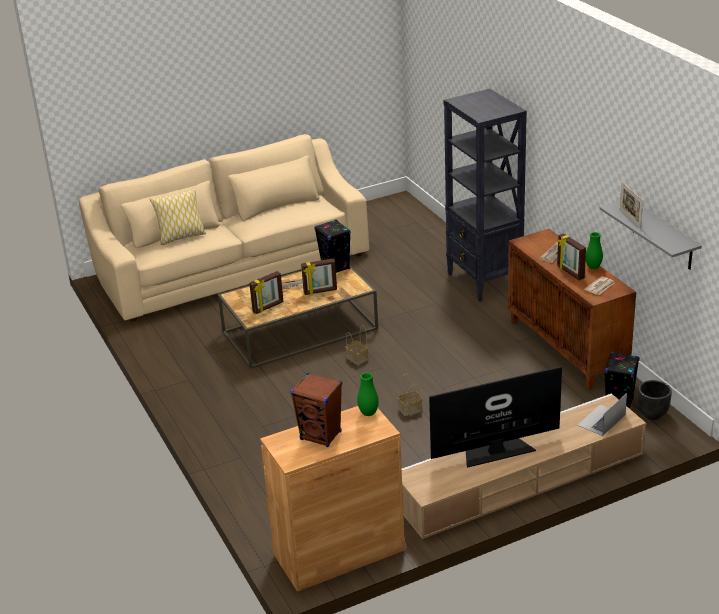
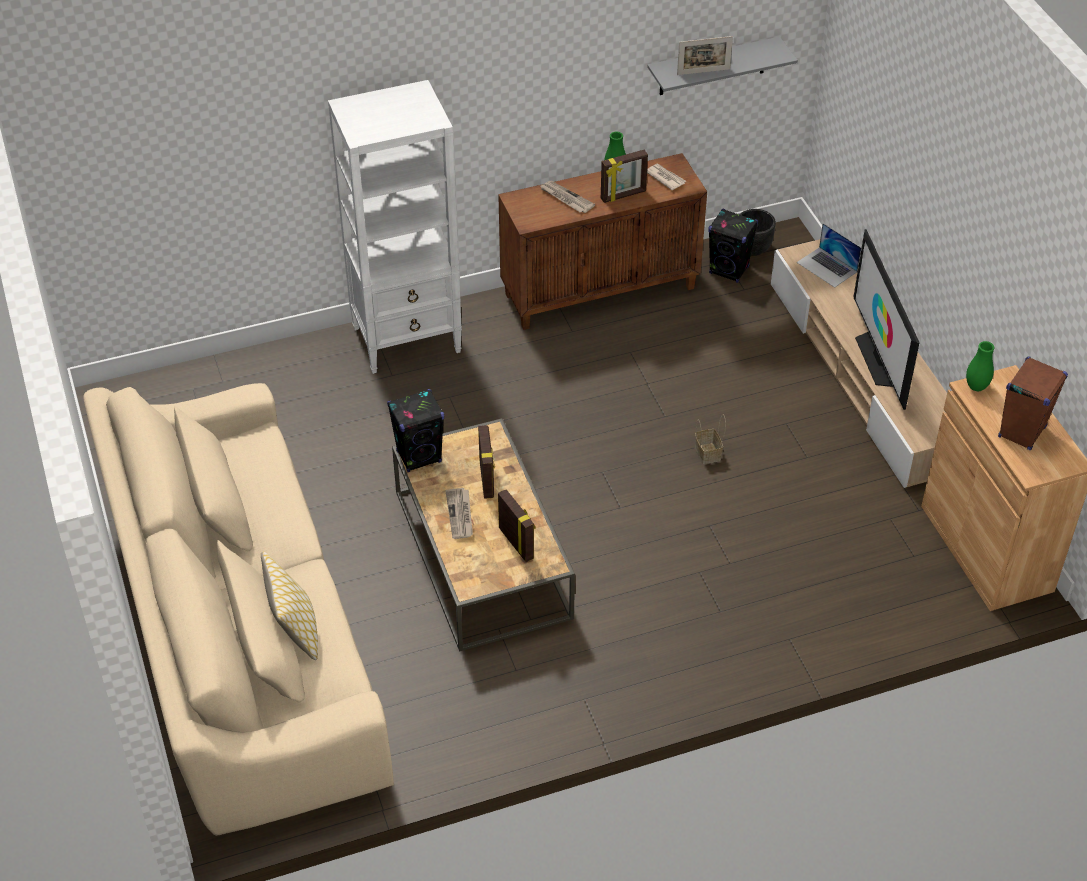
camera: 85 degrees left, 15 degrees up
(358, 359) = (574, 494): basket -> none
(484, 282) = (408, 339): black bookcase -> white bookcase

